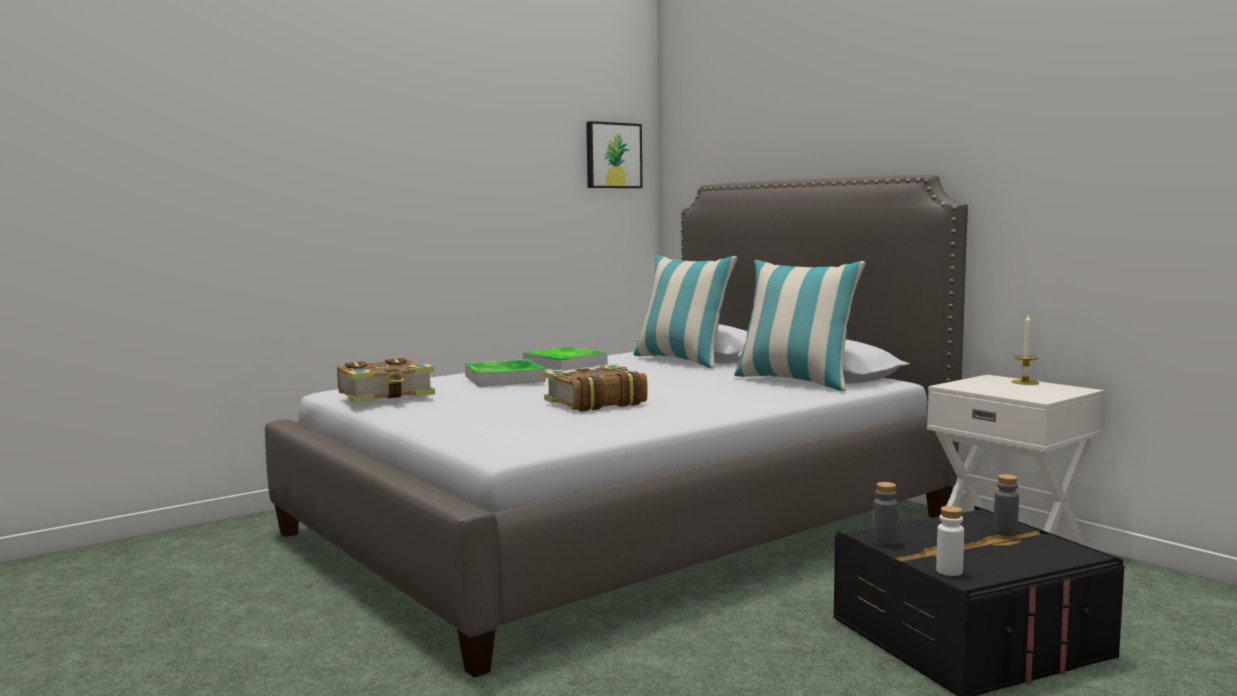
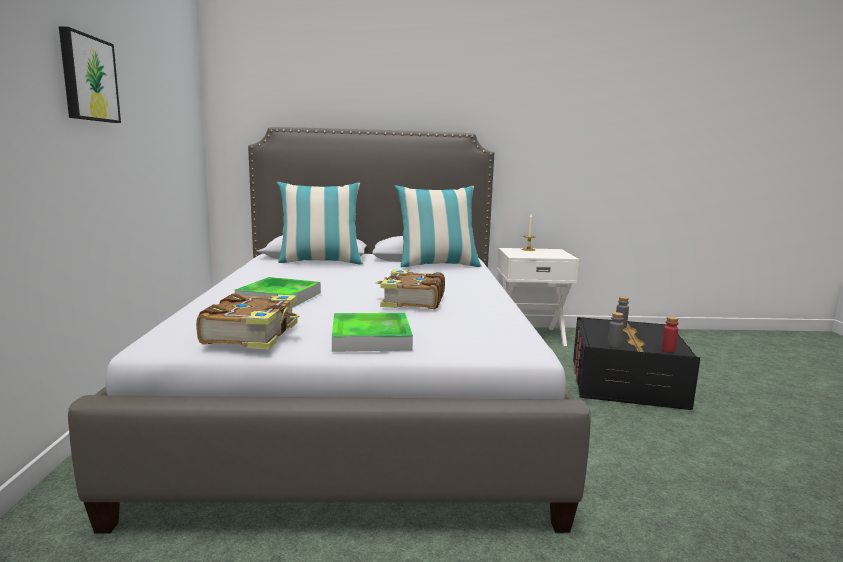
camera: 55 degrees left, 5 degrees up
(565, 364) = (256, 277): tray -> tray (371, 337)
(612, 155) = (185, 94): picture -> picture (88, 78)
(949, 571) = (668, 350): white bottle -> red bottle

